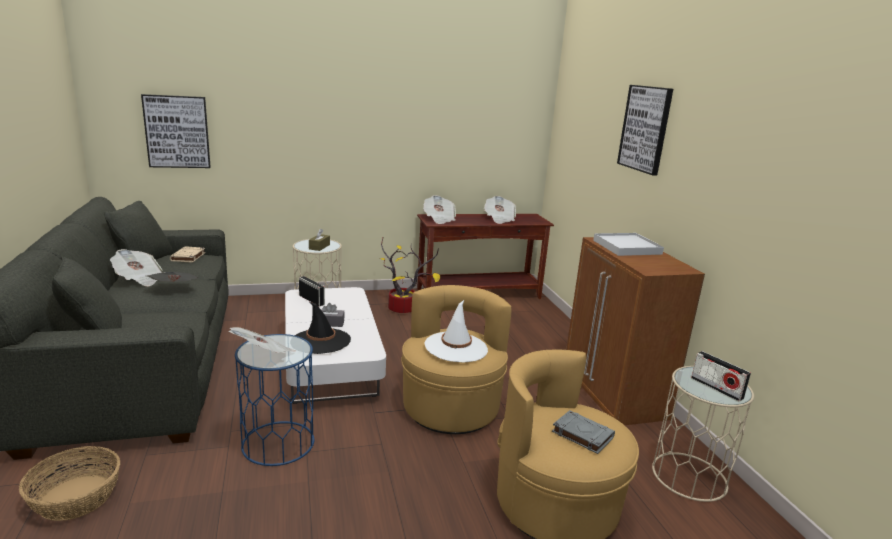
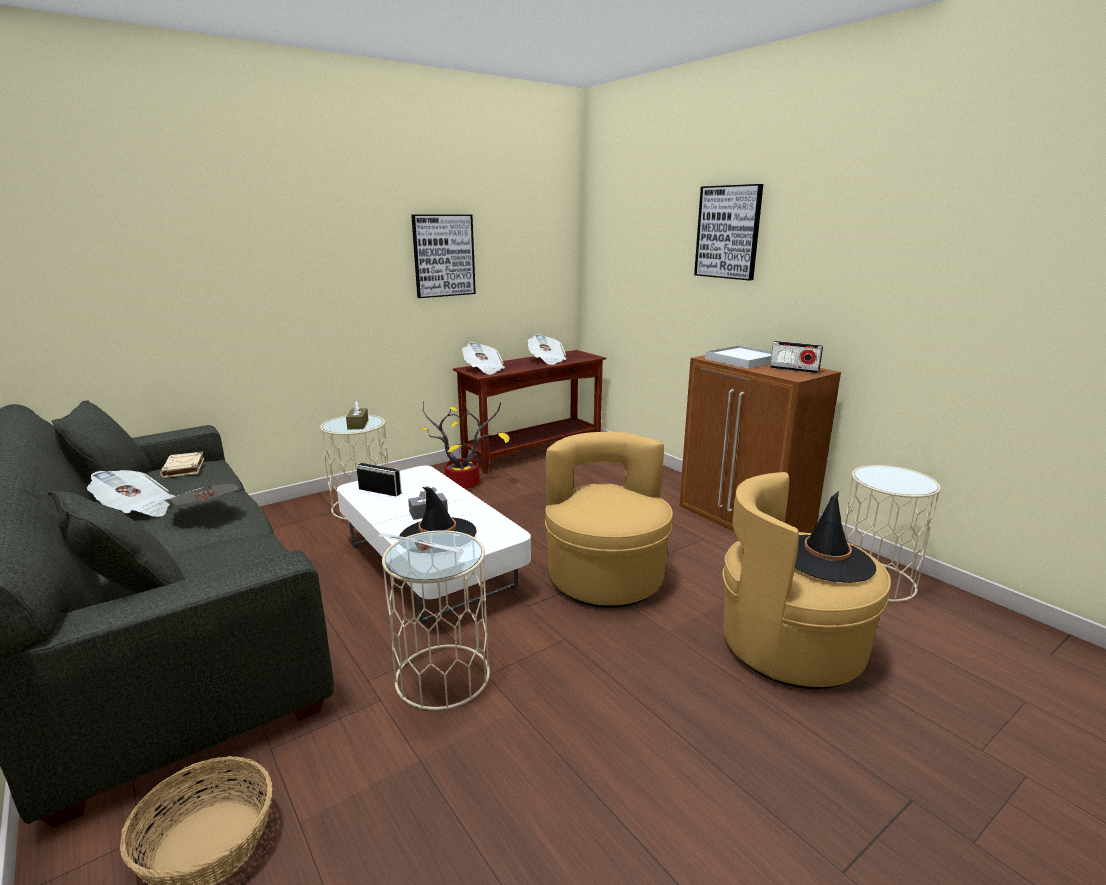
camera: 20 degrees left, 0 degrees up
(177, 132) = (121, 294): picture -> picture (443, 255)
(278, 443) = (442, 675): blue side table -> beige side table
(456, 347) = (615, 503): white hat -> none
(581, 434) = (825, 559): grey book -> black hat
(716, 388) = (903, 481): radio -> radio (794, 370)

